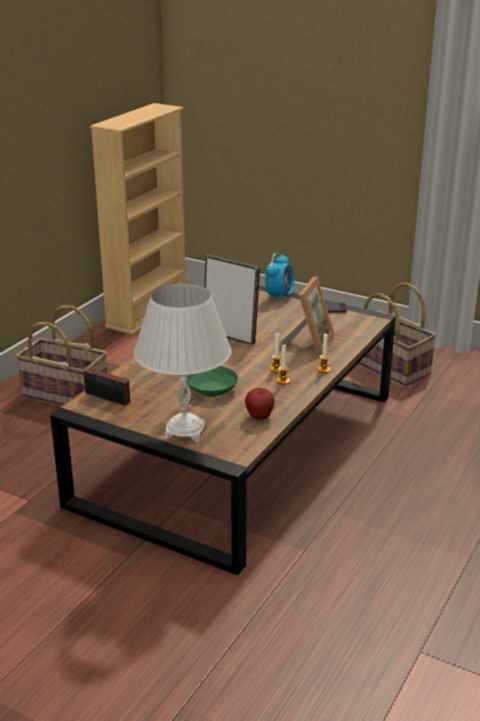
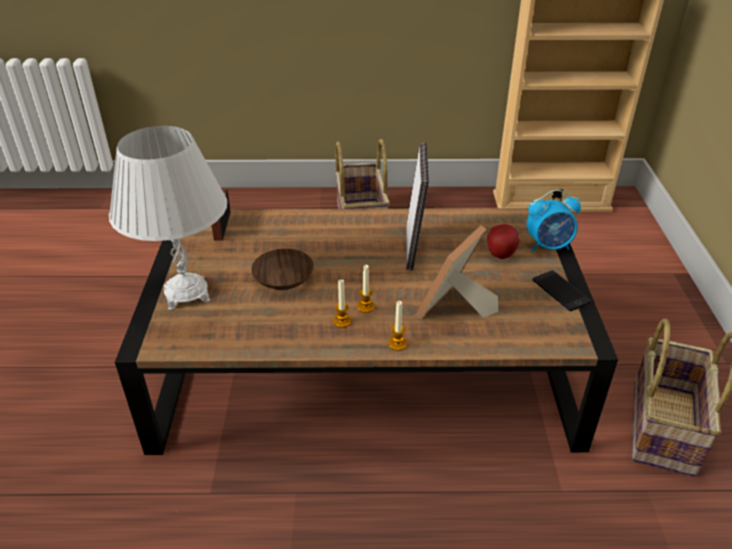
camera: 60 degrees right, 10 degrees up
(211, 389) = (283, 278): green bowl -> brown bowl
(259, 417) = (245, 333): apple -> apple (500, 255)
(309, 343) = (455, 309): picture frame -> picture frame turned 135 degrees clockwise

